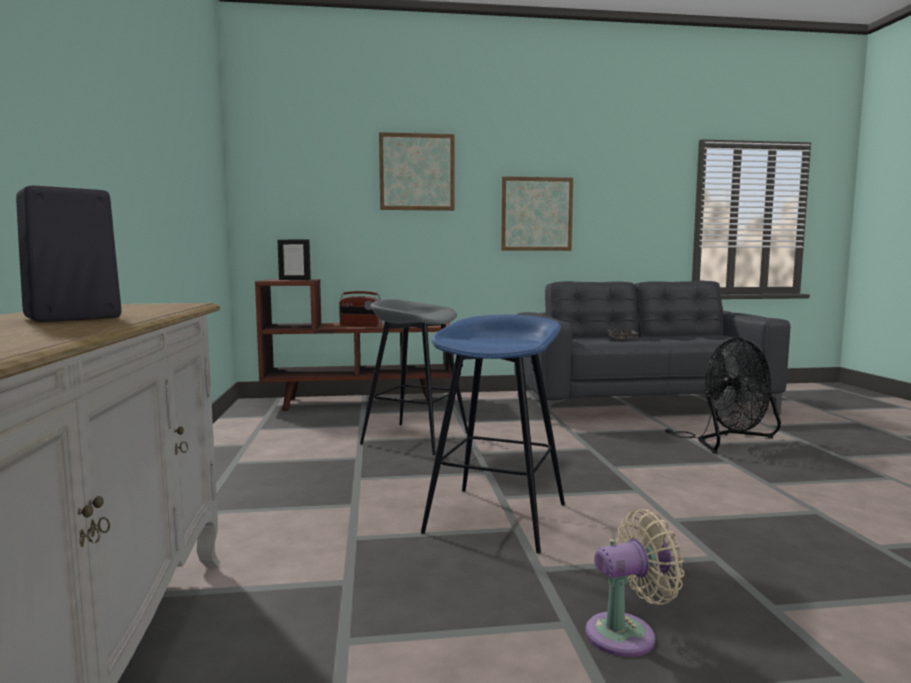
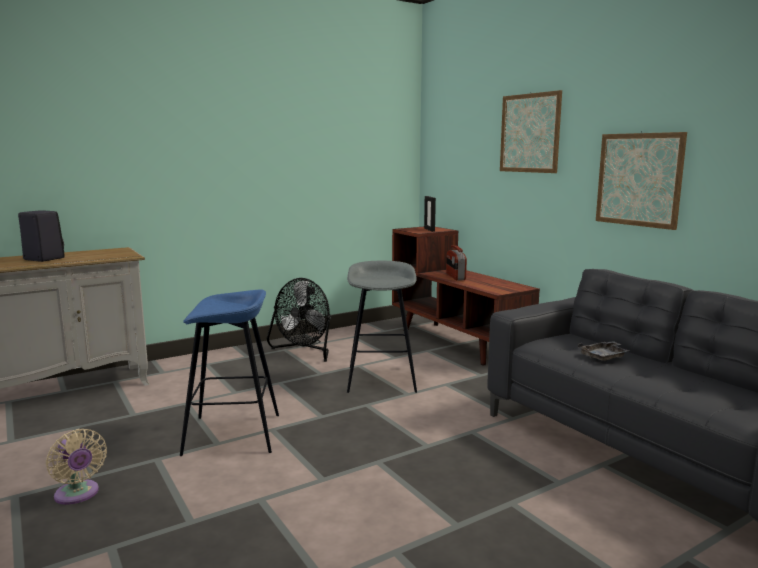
camera: 65 degrees right, 5 degrees up
(724, 441) = (546, 520): black fan -> black fan (305, 350)

